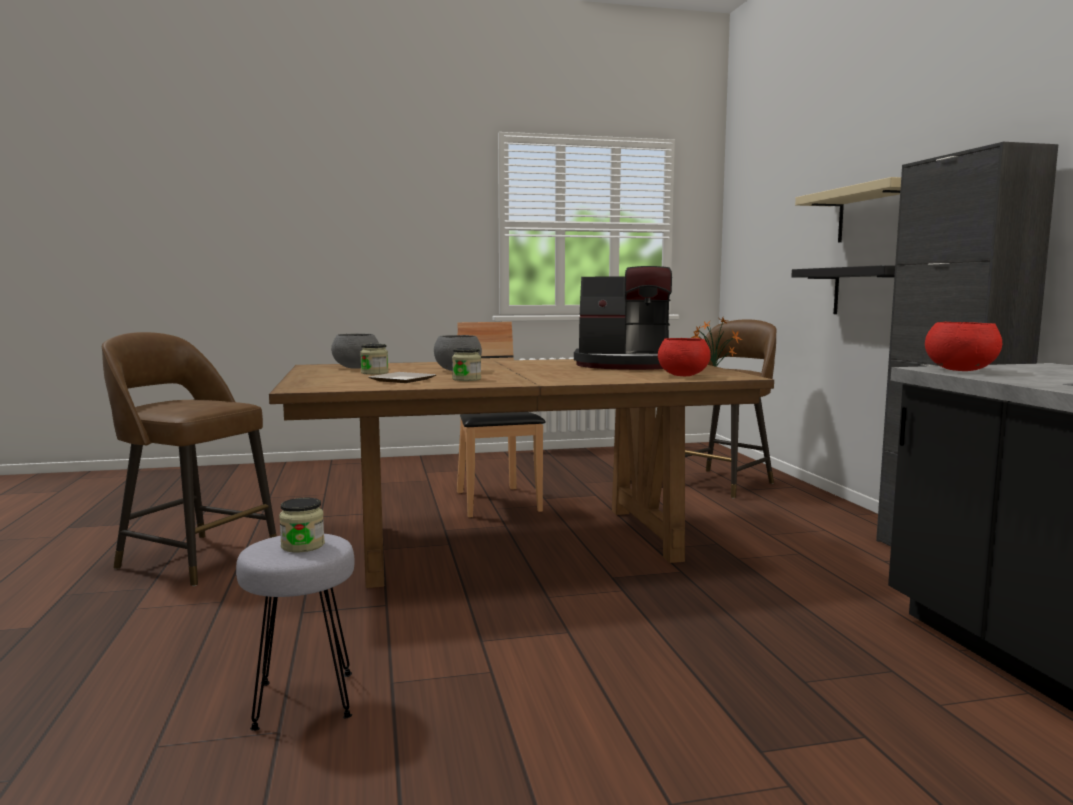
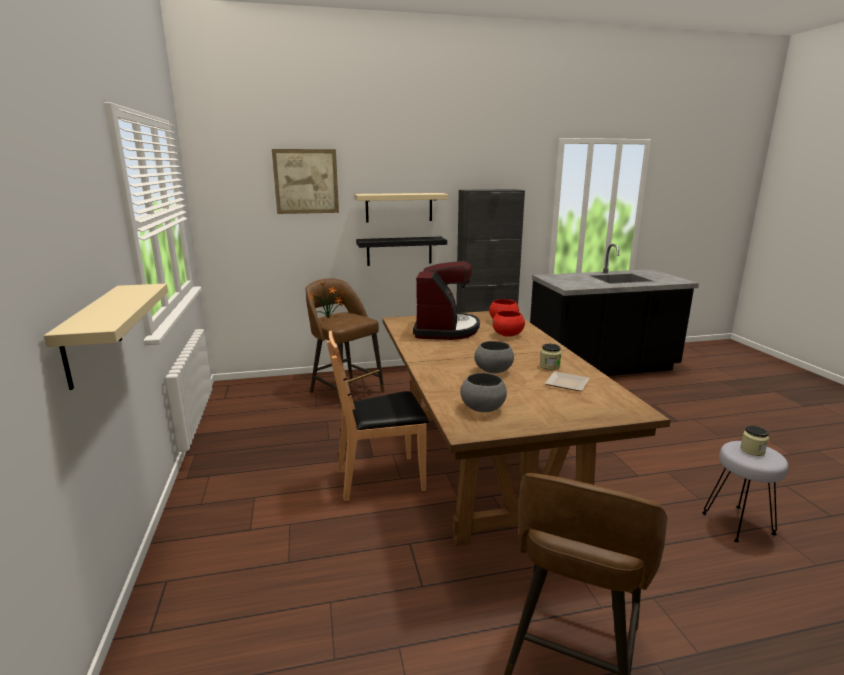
camera: 90 degrees left, 10 degrees up
(374, 373) = (523, 397): jar -> none
(389, 278) = (92, 334): none -> beige shelf
(793, 188) = (306, 181): none -> picture
(960, 370) = (573, 285): red bowl -> red bowl (508, 335)

